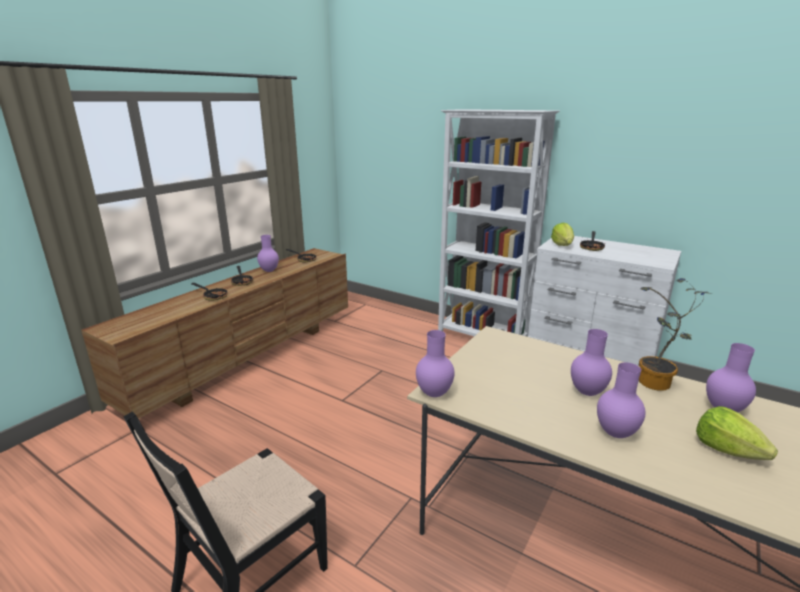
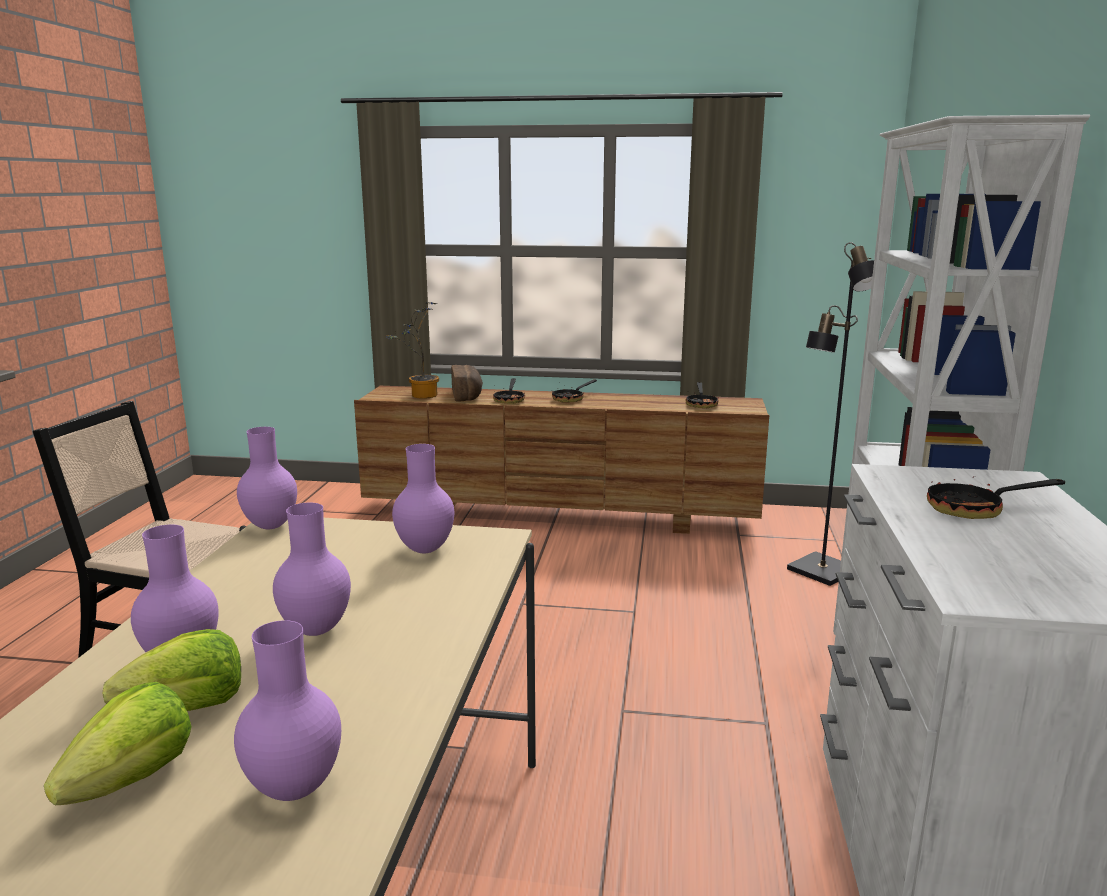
camera: 65 degrees right, 5 degrees down
(177, 305) = (468, 395): none -> bread
(268, 271) = (627, 400): purple vase -> purple vase (424, 549)
(388, 316) = (822, 570): none -> black floor lamp
(562, 245) = (925, 482): lettuce -> lettuce (187, 708)
(655, 385) = (376, 700): potted plant -> potted plant (420, 395)

